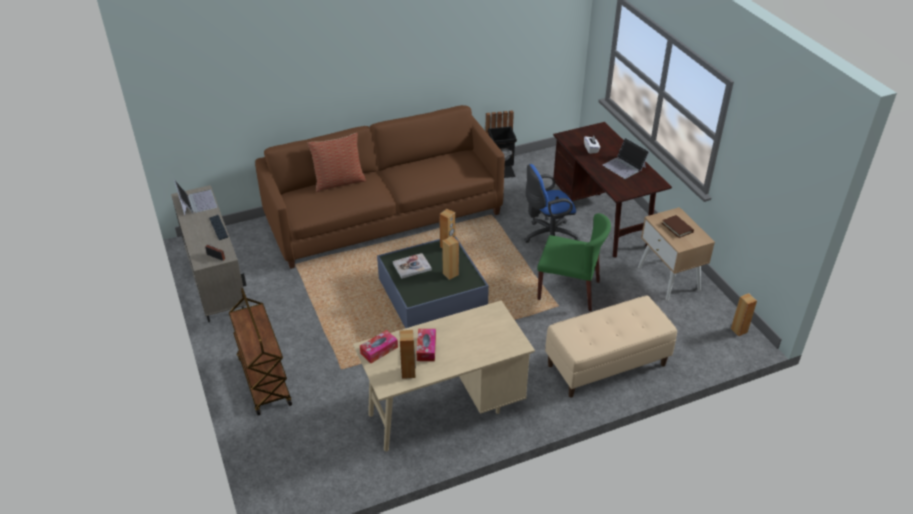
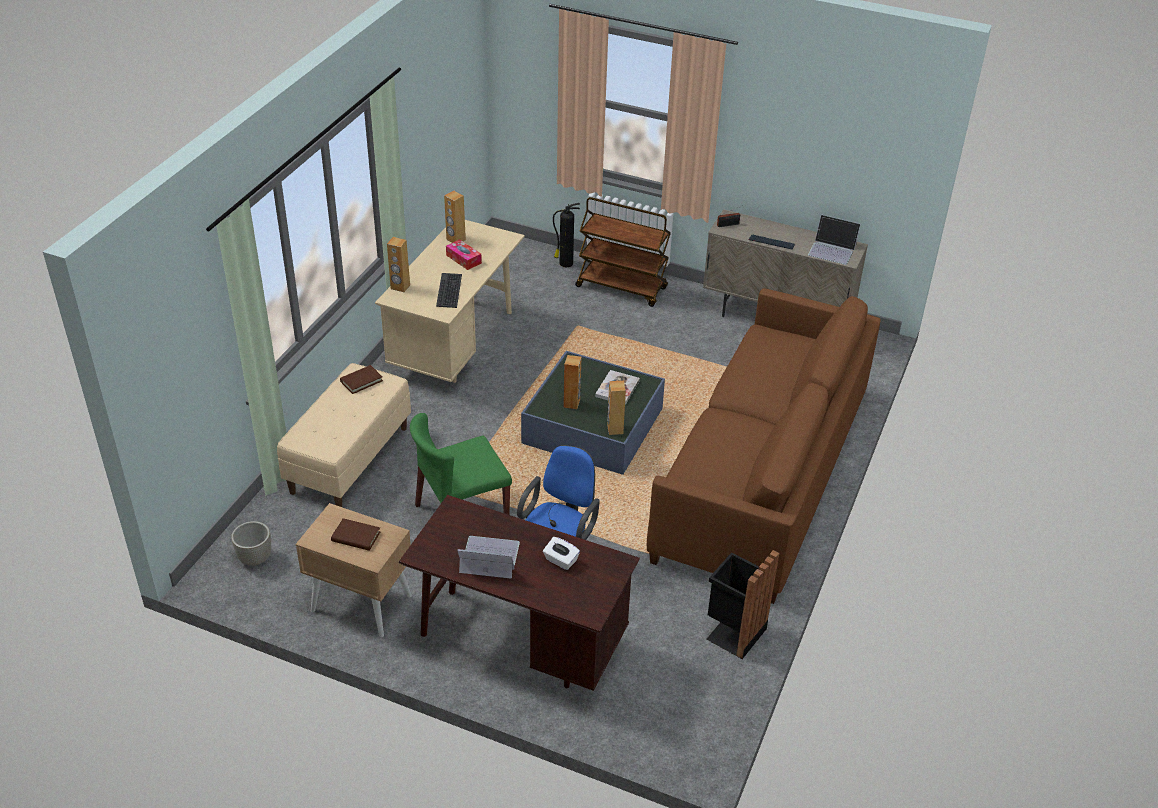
camera: 135 degrees right, 0 degrees up
(266, 435) = (565, 263): none -> fire extinguisher
(339, 182) = (792, 379): pillow -> none
(379, 350) = (498, 240): tissue box -> none
(470, 326) = (449, 291): none -> keyboard
(581, 341) = (361, 381): none -> brown book
(715, 335) = (255, 558): none -> grey planter
(739, 330) = (231, 582): brown speaker -> brown speaker (400, 287)

